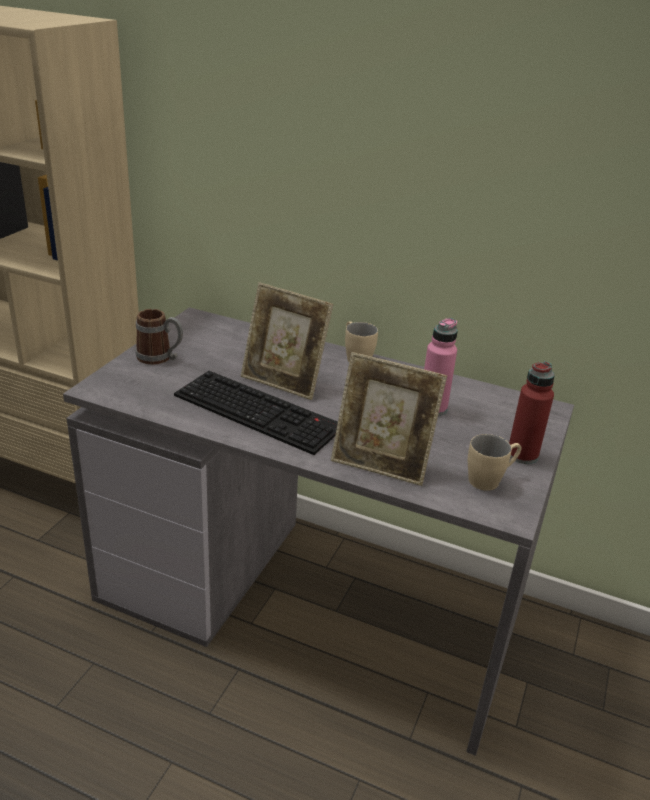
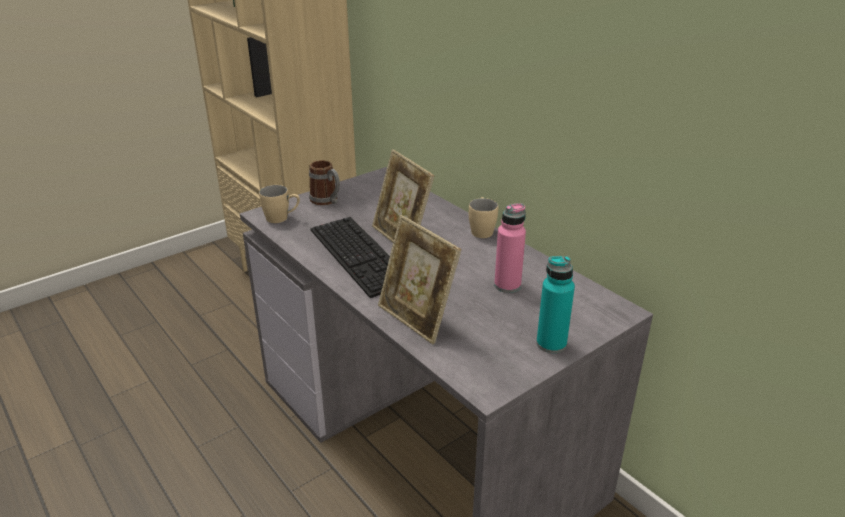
camera: 30 degrees right, 0 degrees up
(490, 479) = (499, 356): beige mug -> beige mug (282, 218)
(522, 455) = (551, 344): red bottle -> turquoise bottle

